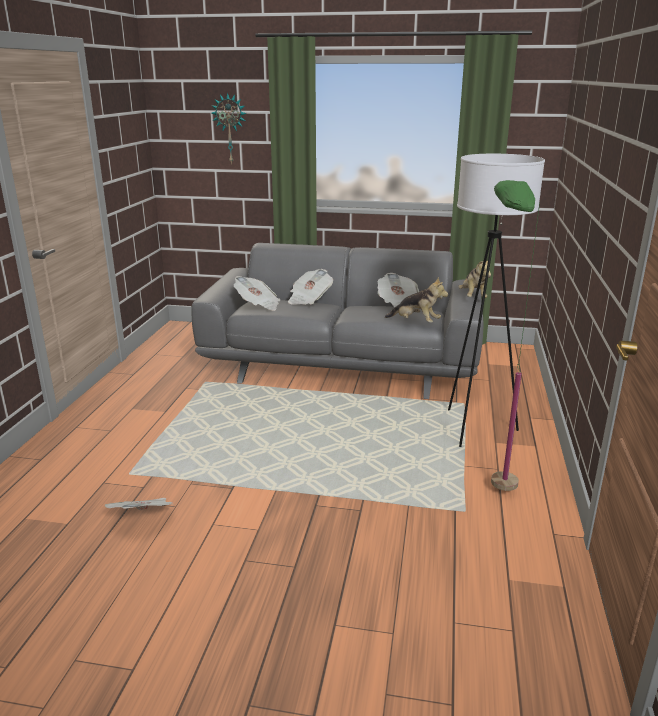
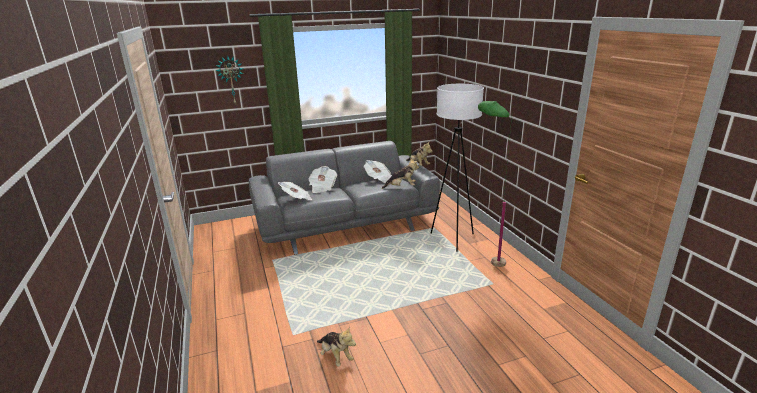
camera: 30 degrees left, 0 degrees up
(144, 518) = (335, 356): newspaper -> plush toy

